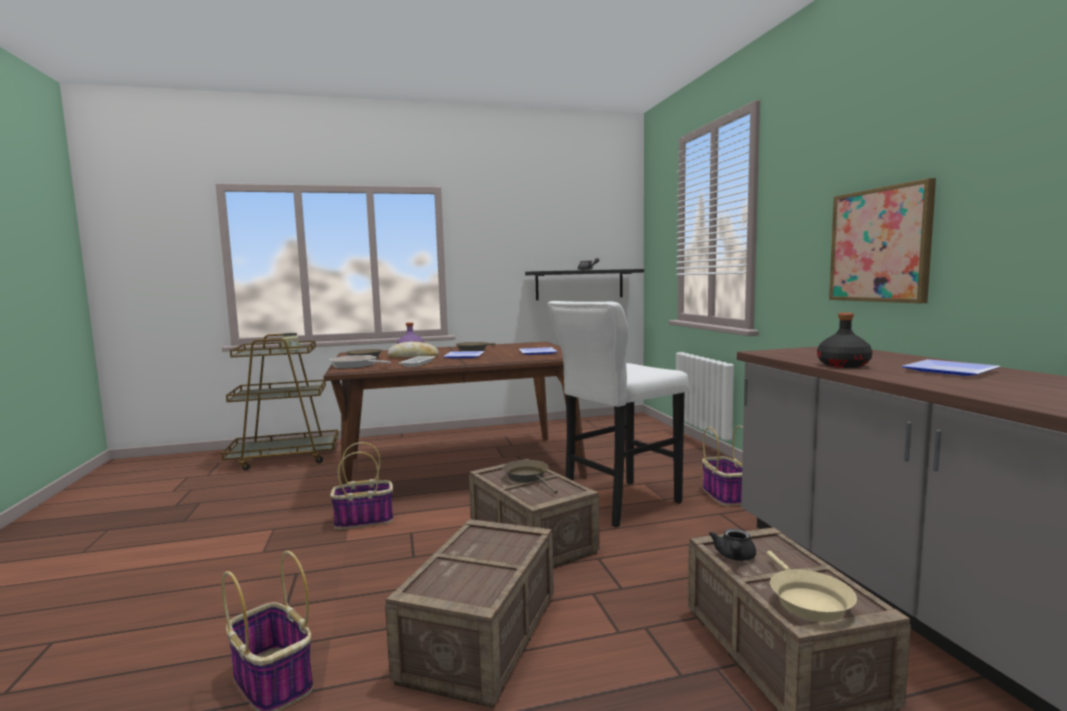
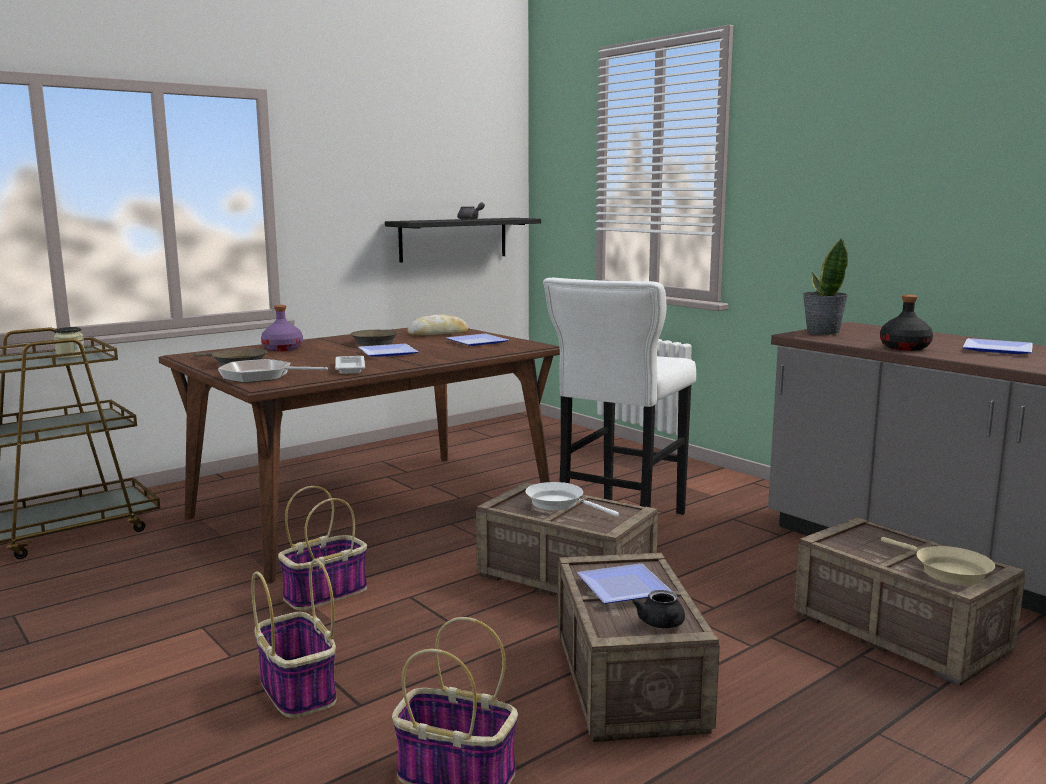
camera: 25 degrees left, 5 degrees up
(413, 356) = (311, 357): bread -> bread (438, 333)
(479, 552) = (620, 587): none -> plate
(528, 478) = (559, 504): brown frying pan -> white frying pan
(724, 495) = (718, 499): basket -> basket (296, 689)
(734, 557) = (855, 548): black teapot -> black teapot (662, 625)
(789, 351) = (822, 332): none -> potted plant
(880, 245) = (893, 217): picture -> none

